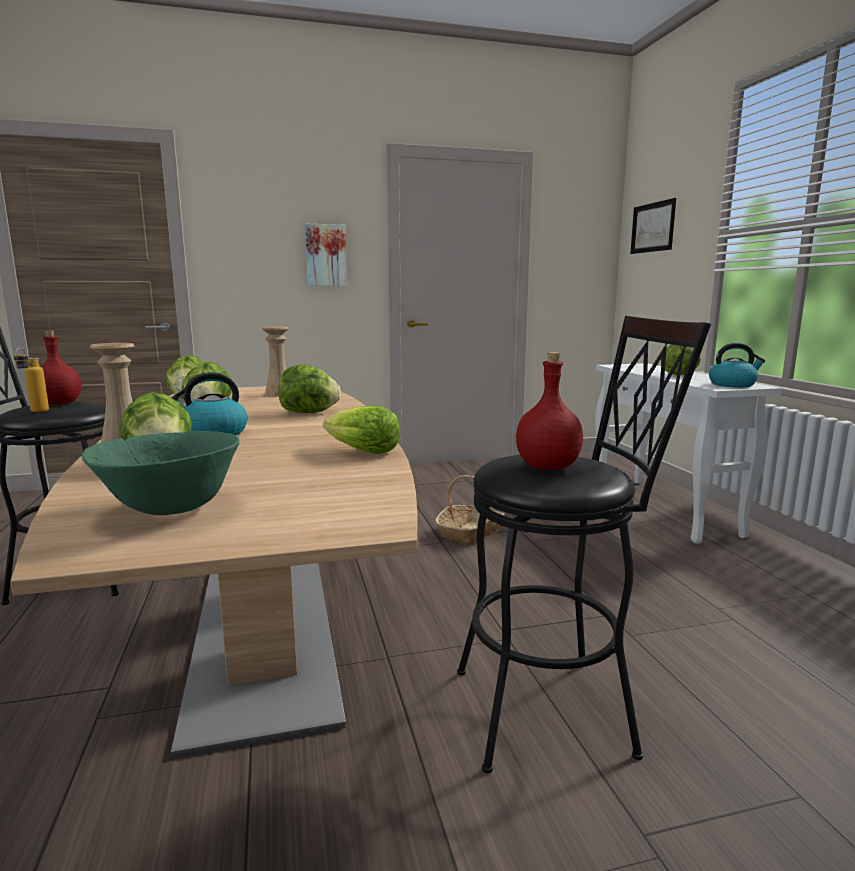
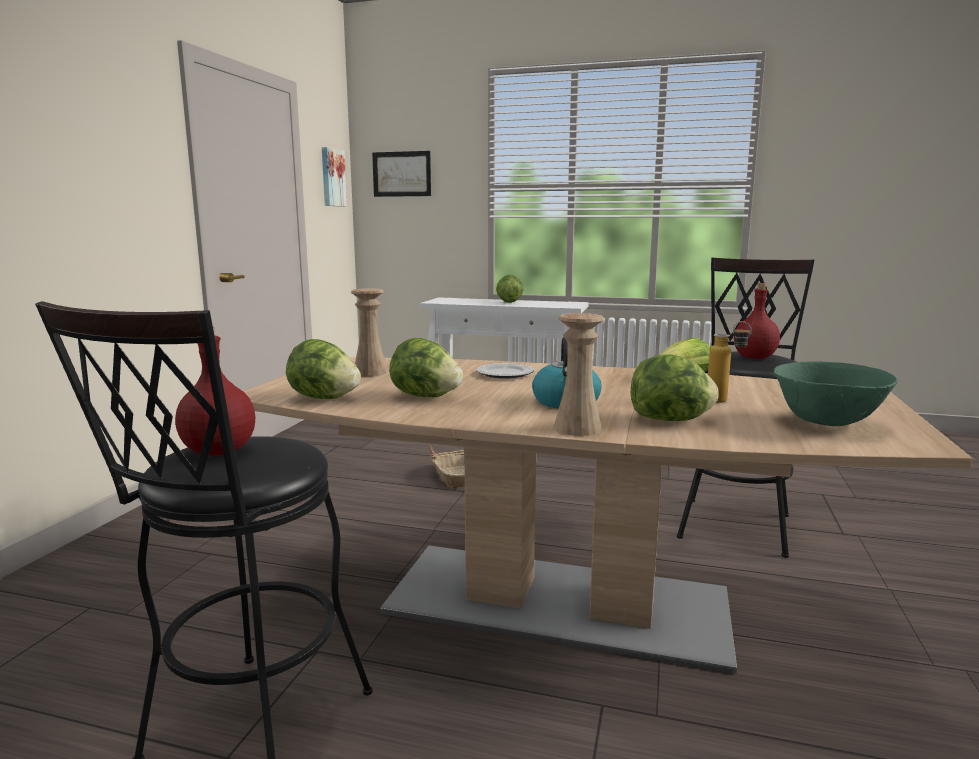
camera: 60 degrees left, 0 degrees up
(35, 412) = (275, 463): bottle -> bottle (725, 401)
(309, 413) = (504, 374): lettuce -> plate
(326, 255) = (132, 187): picture -> picture (332, 177)
(732, 384) = (565, 303): kettle -> none

